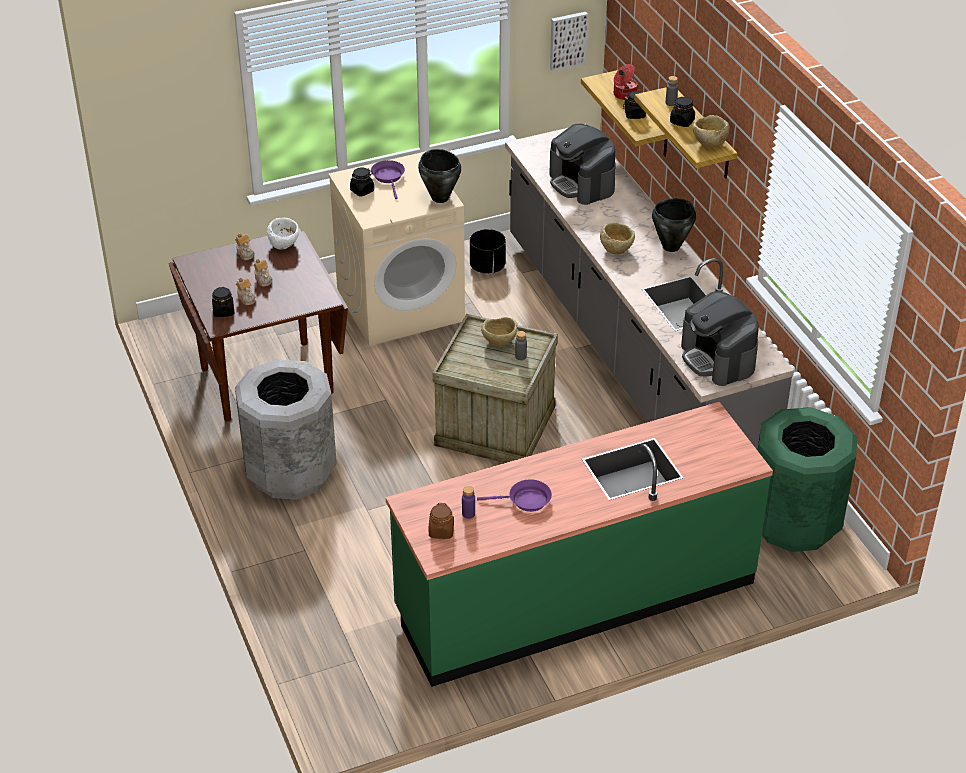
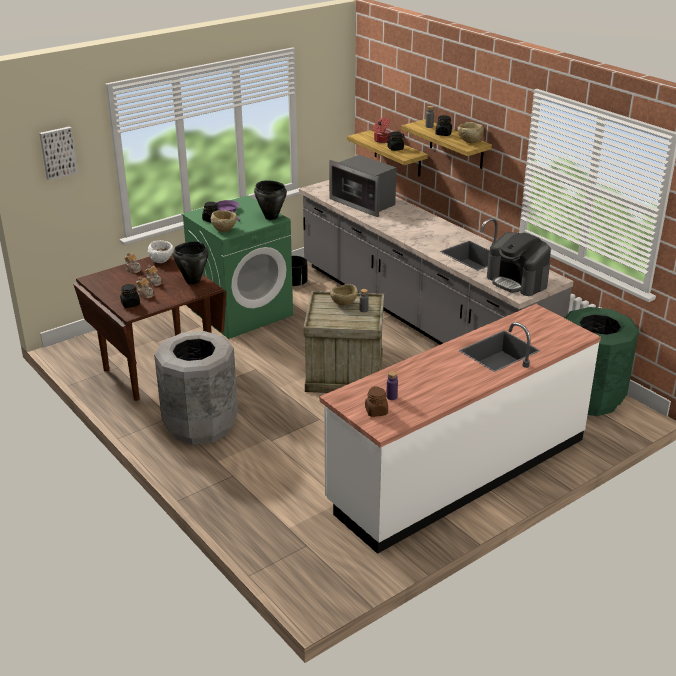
camera: 15 degrees left, 10 degrees down
(401, 305) = (242, 312): beige washing machine -> green washing machine
(525, 501) = (431, 382): purple frying pan -> none
(567, 40) = (332, 112): picture -> picture (58, 152)
(575, 597) = (458, 471): green counter -> white counter
(582, 183) = (364, 203): coffee machine -> microwave
(617, 249) = (409, 233): beige bowl -> beige bowl (224, 230)
(670, 246) = (445, 227): black cooking pot -> black cooking pot (192, 281)

